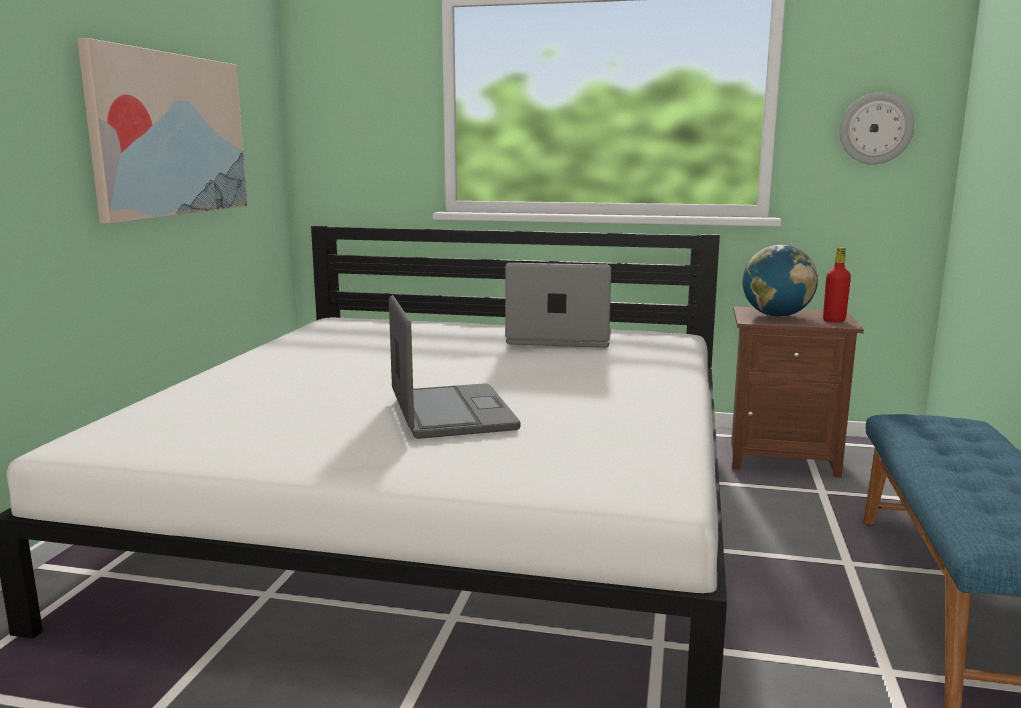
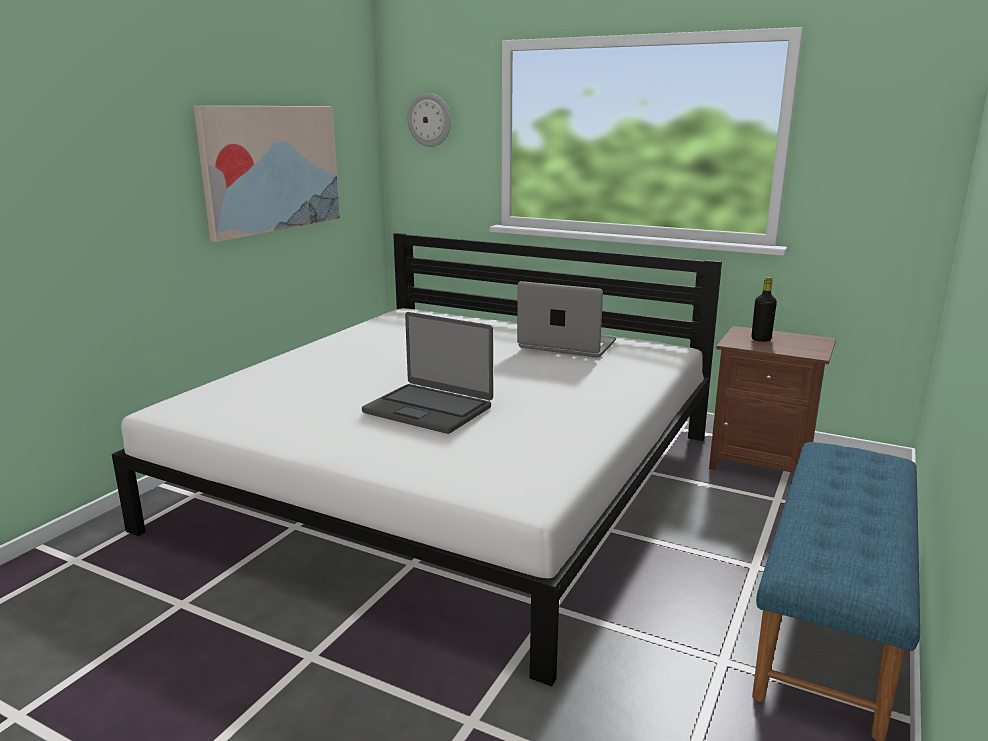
camera: 15 degrees right, 5 degrees up
(450, 413) = (429, 409): laptop -> laptop turned 120 degrees clockwise
(776, 316) = (761, 339): globe -> black bottle
(834, 320) = (810, 349): red bottle -> none
(875, 128) = (882, 168): wall clock -> wall clock (430, 120)

